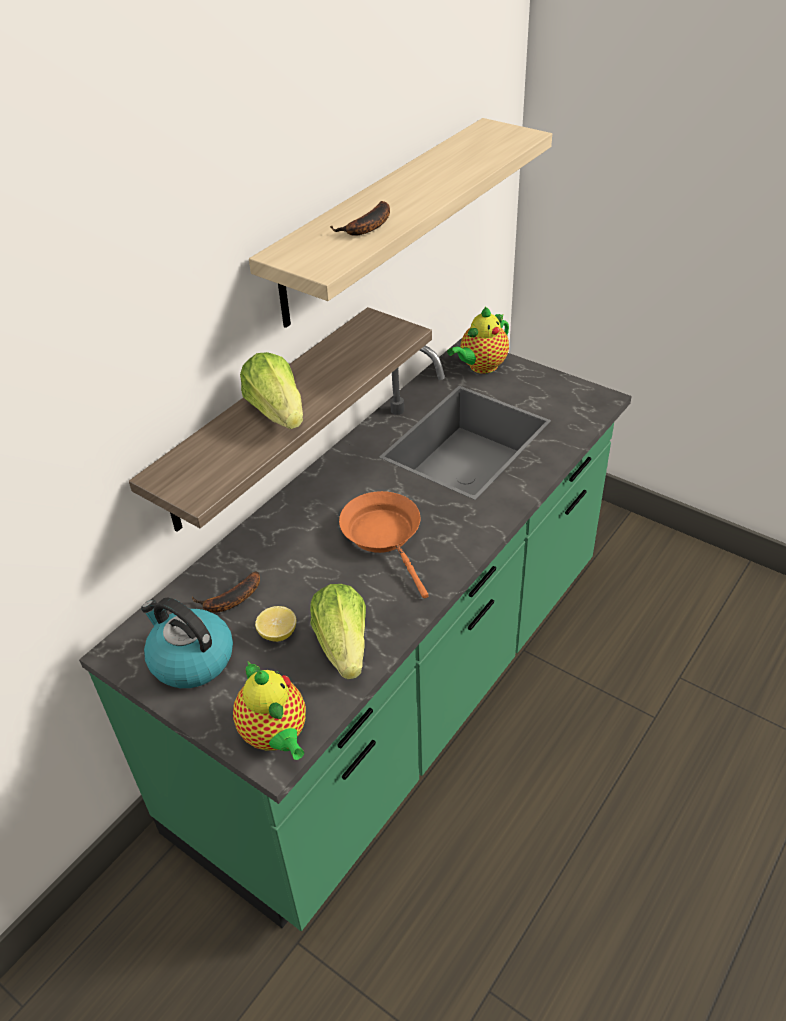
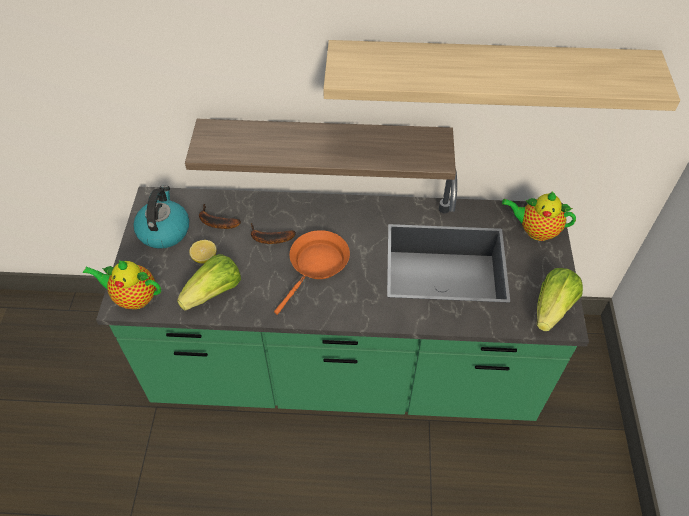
camera: 55 degrees right, 10 degrees up
(276, 736) = (133, 297): teapot -> teapot turned 75 degrees clockwise
(277, 412) = (300, 145): lettuce -> lettuce (552, 308)
(367, 227) = (415, 71): banana -> banana (269, 238)

